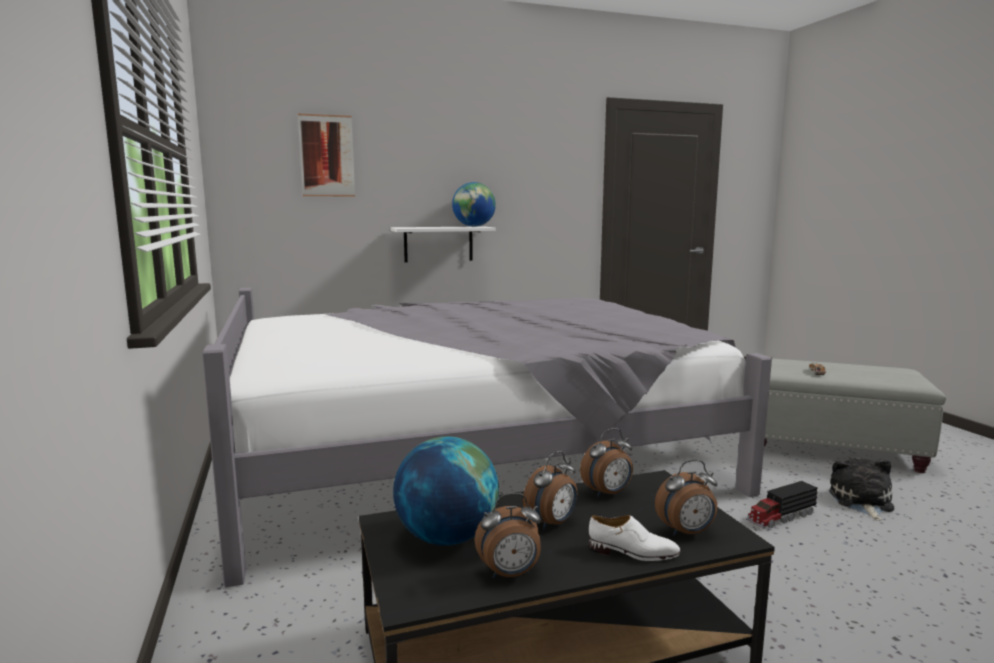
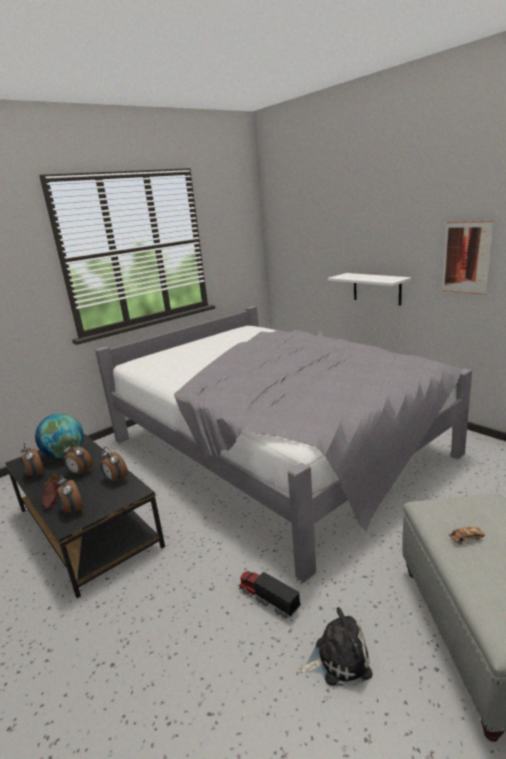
camera: 70 degrees right, 10 degrees up
(327, 156) = (312, 221): picture -> picture (466, 257)
(474, 226) = (390, 279): globe -> none
(633, 552) = (52, 498): white shoe -> brown shoe

